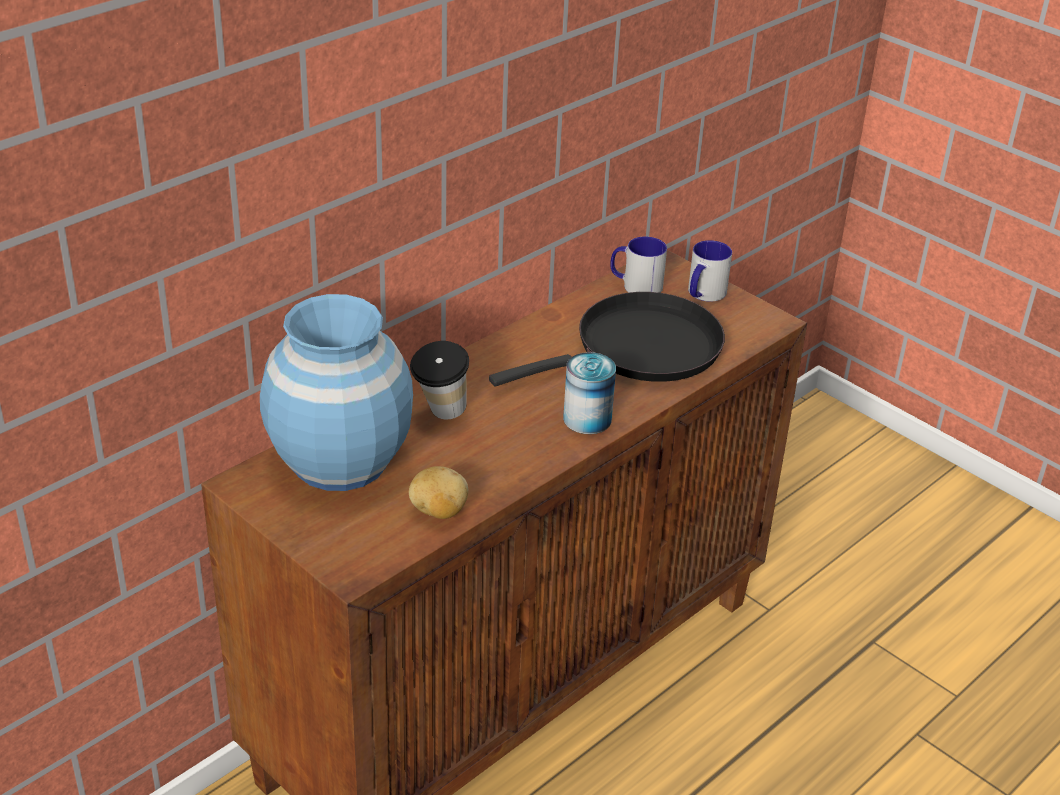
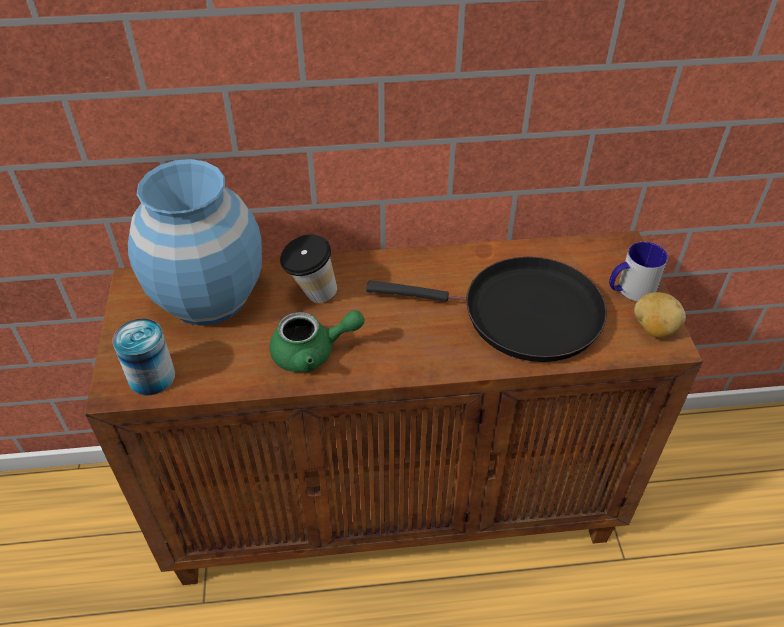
camera: 40 degrees right, 10 degrees up
(438, 511) = (221, 374): potato -> potato (653, 328)
(499, 457) = (312, 353): none -> green teapot
(587, 419) = (412, 355): can -> can (152, 377)
(635, 285) = (578, 256): mug -> none

